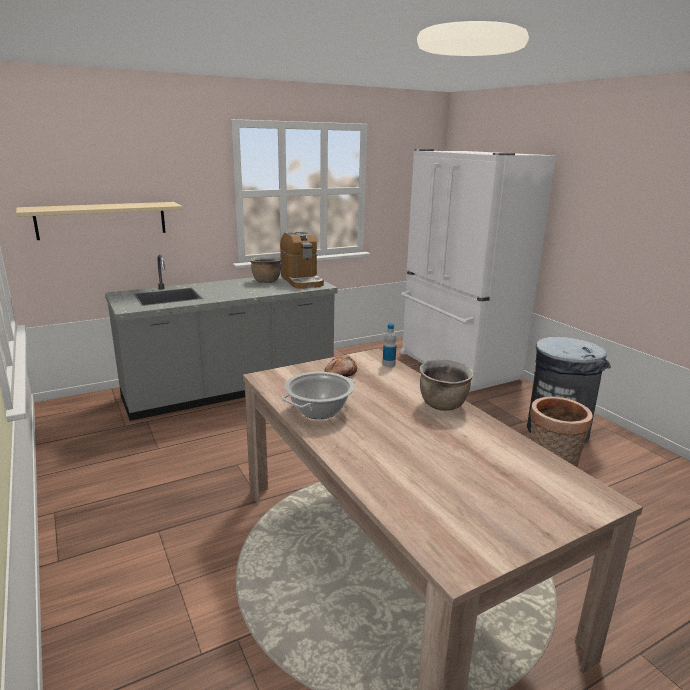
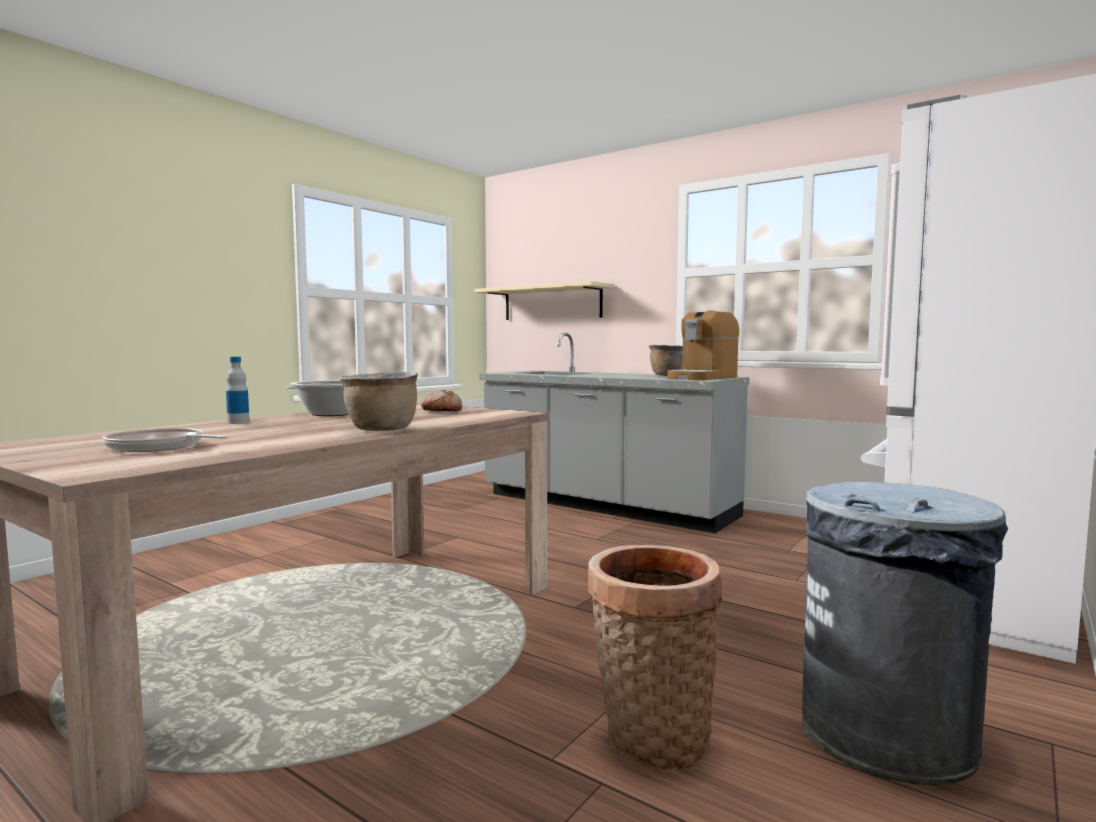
camera: 65 degrees right, 15 degrees down
(388, 364) = (496, 416): bottle -> bottle (238, 422)
(498, 483) = (159, 447): none -> frying pan

